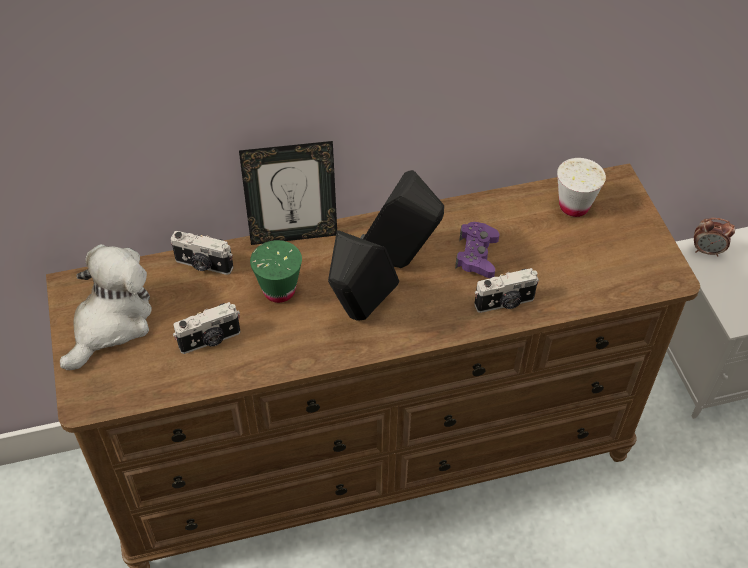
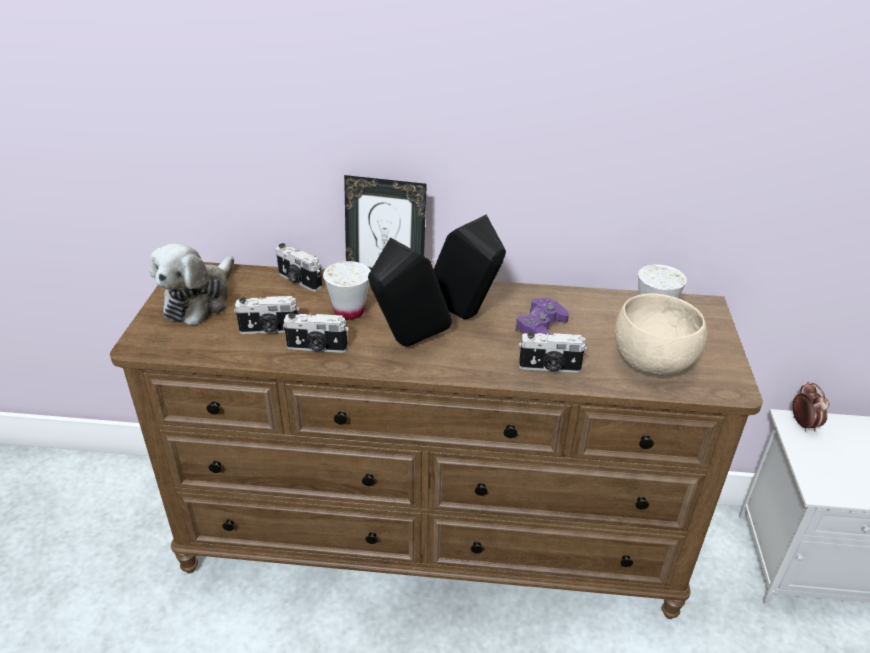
camera: 20 degrees right, 15 degrees down
(111, 323) = (199, 300): plush toy -> plush toy turned 150 degrees clockwise
(272, 348) = (317, 348): none -> camera
(279, 290) = (349, 311): green cup -> white cup
(594, 269) = (653, 363): none -> beige bowl
(707, 251) = (803, 424): alarm clock -> alarm clock turned 135 degrees counterclockwise

